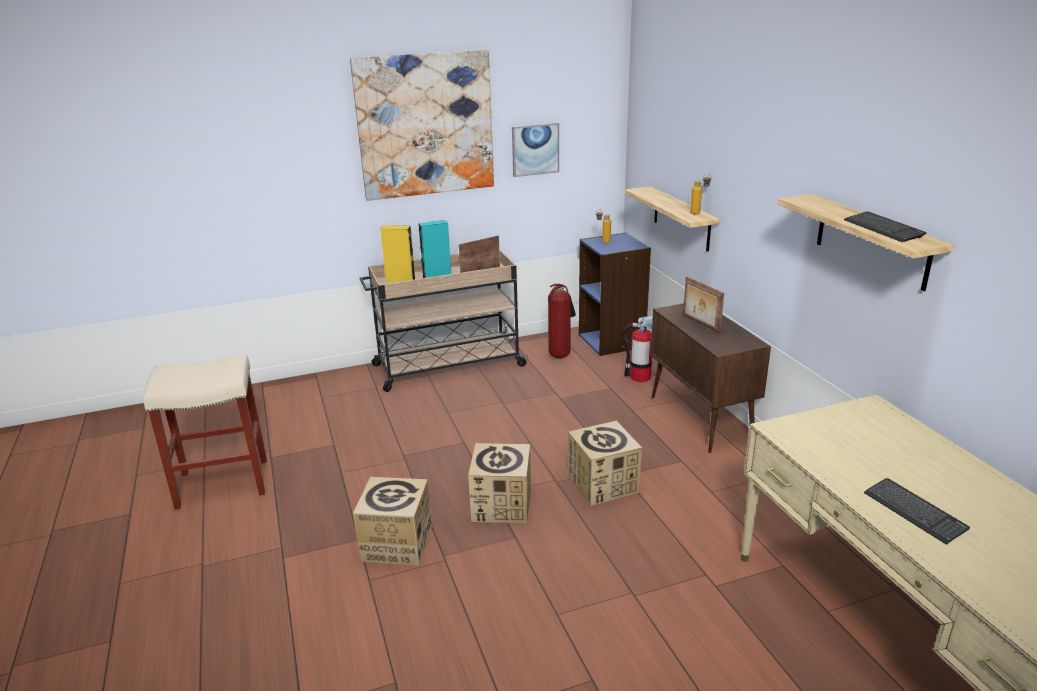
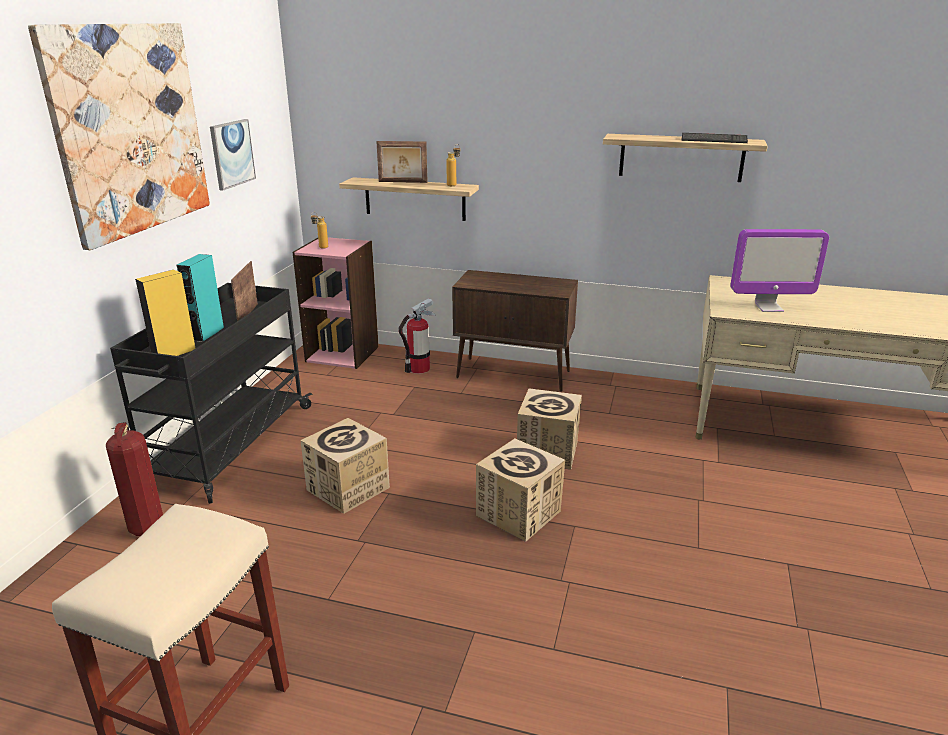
camera: 55 degrees left, 0 degrees up
(396, 543) = (510, 604): cardboard box -> cardboard box (348, 489)
(447, 366) = (229, 446): beige cart -> black cart
(560, 354) = (321, 383): fire extinguisher -> fire extinguisher (147, 527)
(612, 341) = (343, 354): blue bookcase -> pink bookcase
(700, 324) = (507, 283): picture frame -> picture frame (402, 182)
(836, 448) = (768, 307): none -> monitor
(914, 512) = (859, 317): keyboard -> none

